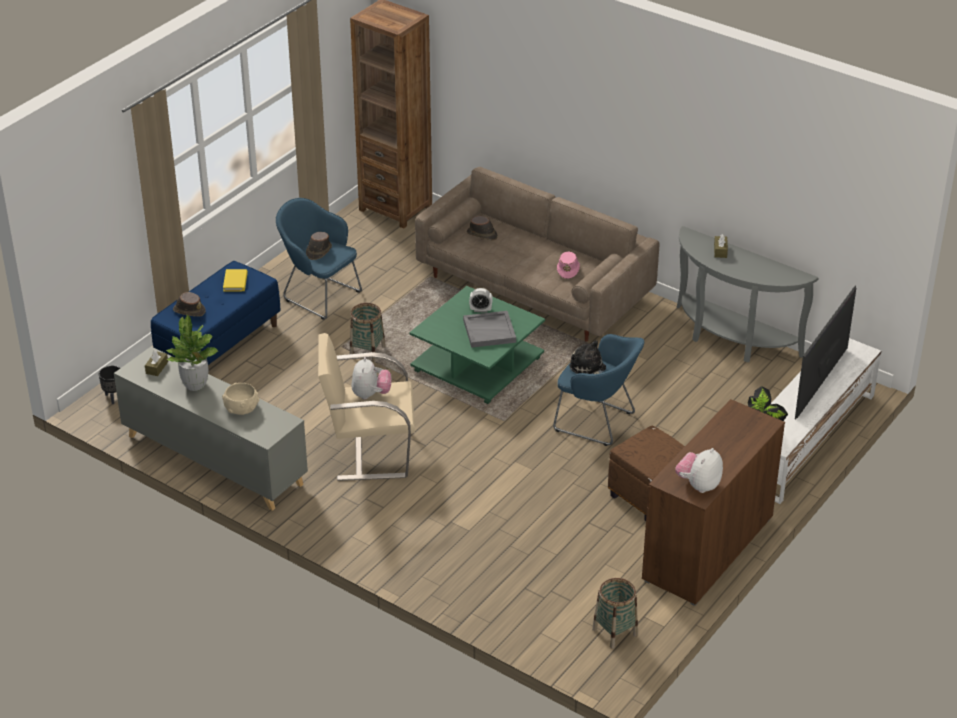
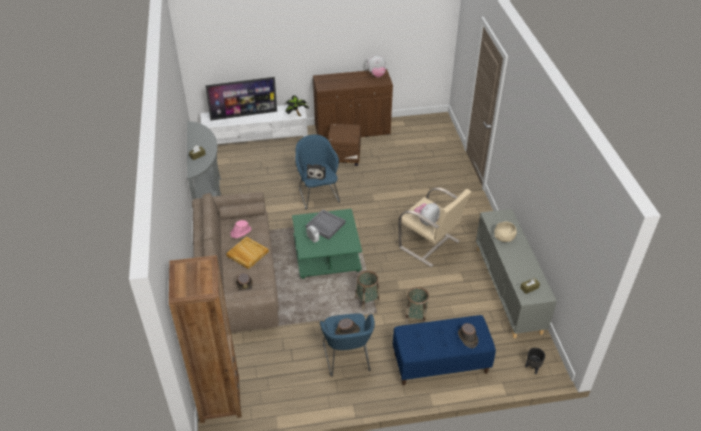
camera: 135 degrees left, 5 degrees up
(195, 385) = (517, 263): potted plant -> none
(235, 282) = (420, 341): yellow book -> none
(525, 257) = (247, 254): none -> beige tray
(615, 632) = (422, 127): basket -> basket (416, 317)

